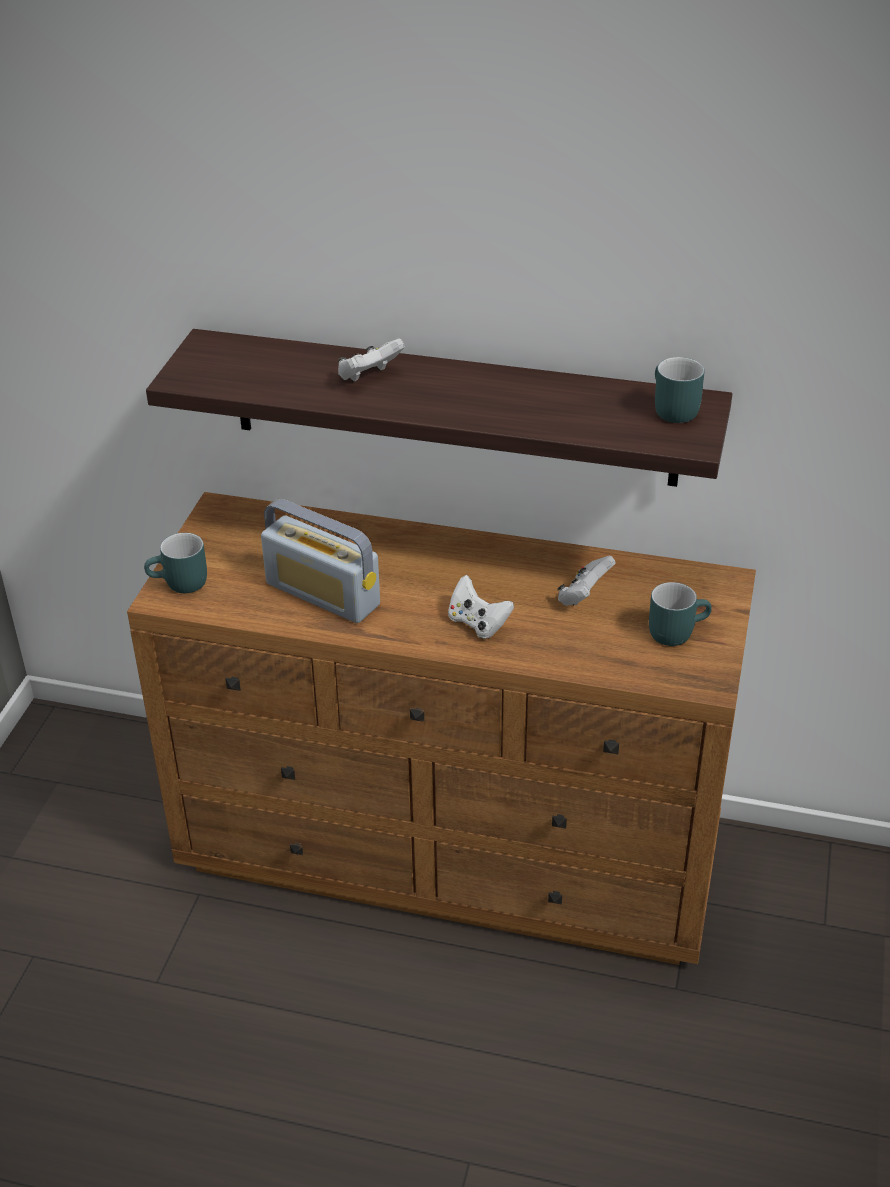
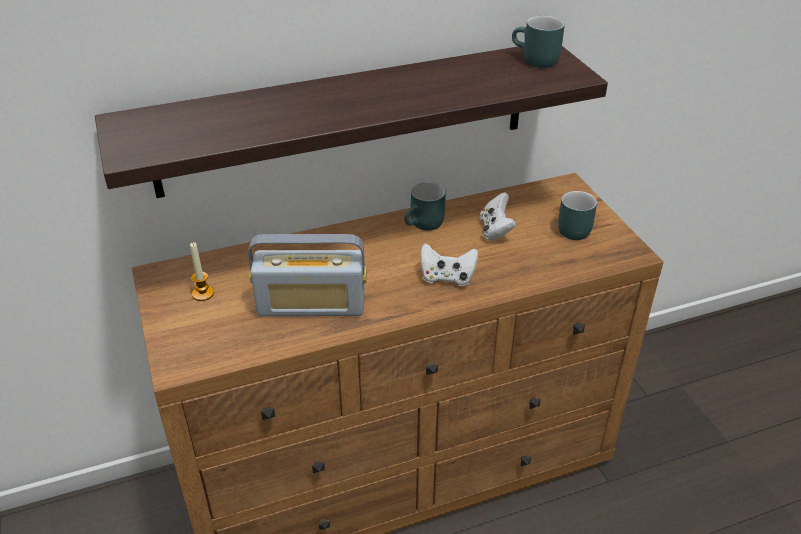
camera: 35 degrees left, 0 degrees up
(180, 585) = (183, 349): turquoise mug -> turquoise mug (425, 225)
(240, 542) = (203, 294): none -> candle
(369, 376) = (295, 104): white game controller -> none

